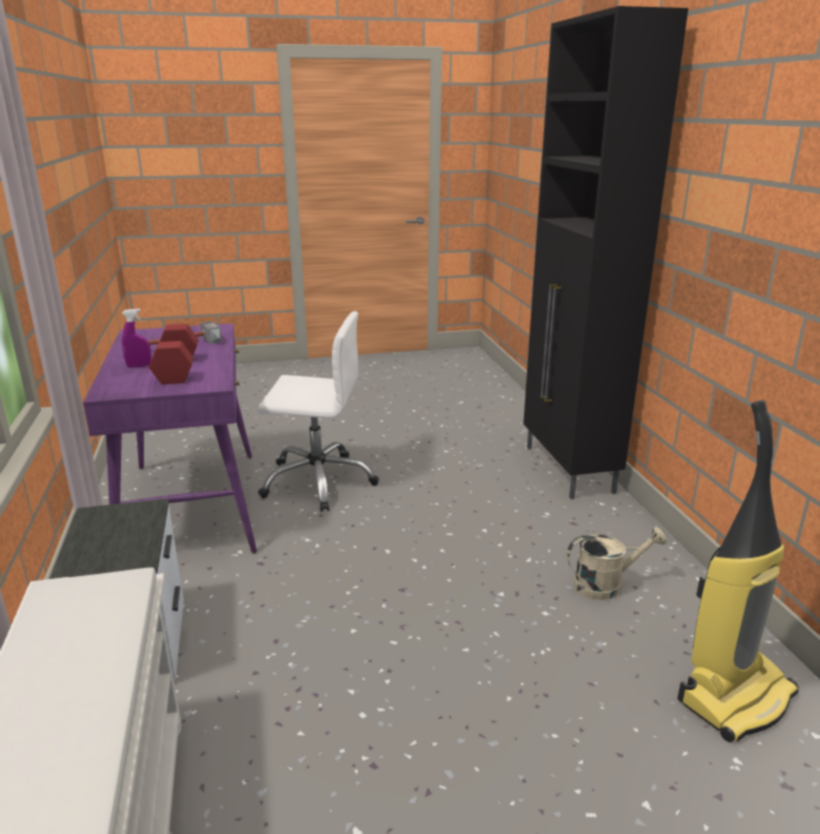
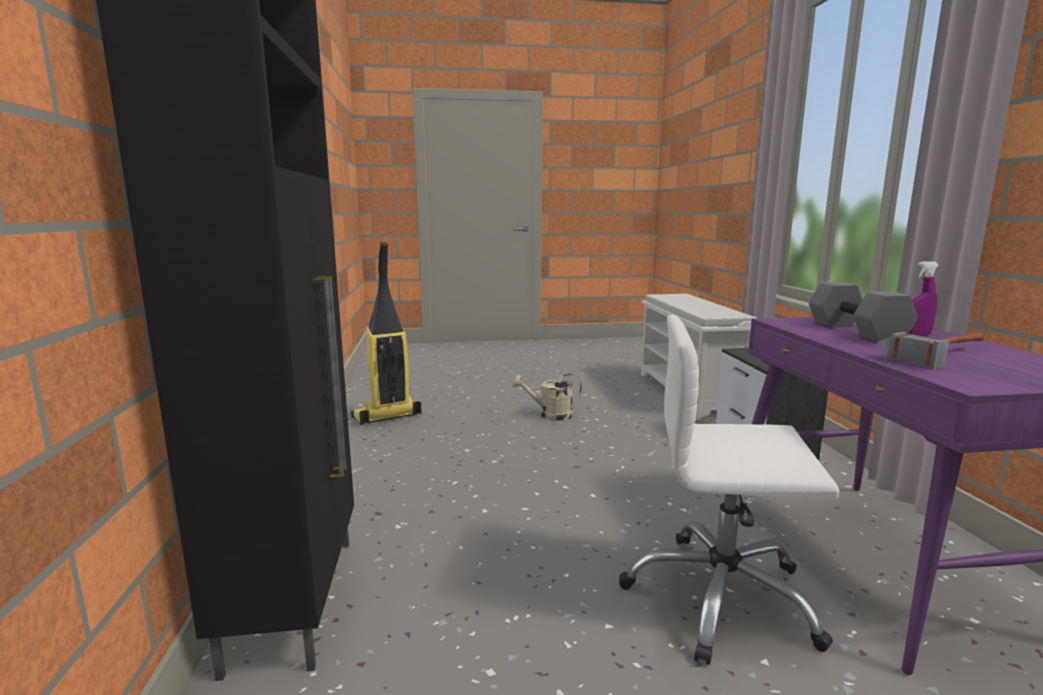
camera: 175 degrees left, 10 degrees down
(178, 370) = (854, 331): red dumbbell -> grey dumbbell
(605, 584) = (403, 462): beige watering can -> beige watering can (550, 415)

